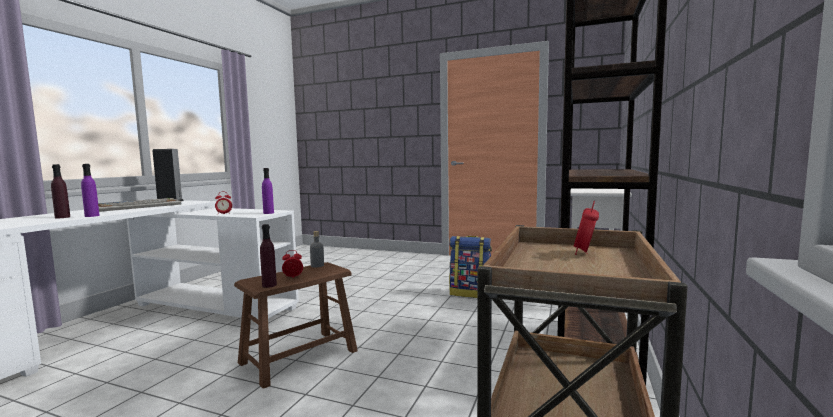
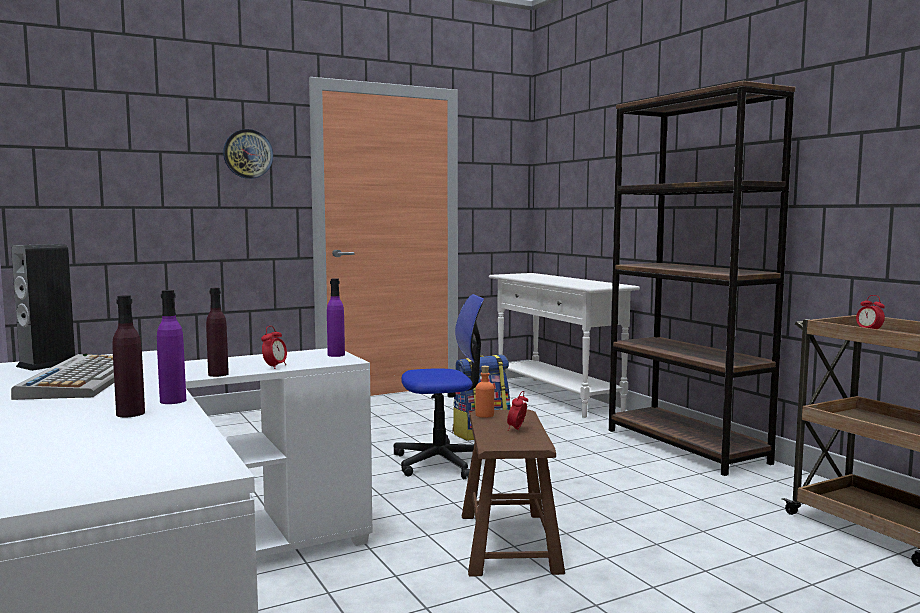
camera: 50 degrees left, 0 degrees up
(269, 285) = (536, 440): purple bottle -> purple bottle (218, 374)
(317, 265) = (484, 415): grey bottle -> orange bottle
(403, 302) = (442, 462): none -> office chair
(404, 105) = (248, 154): none -> wall clock

